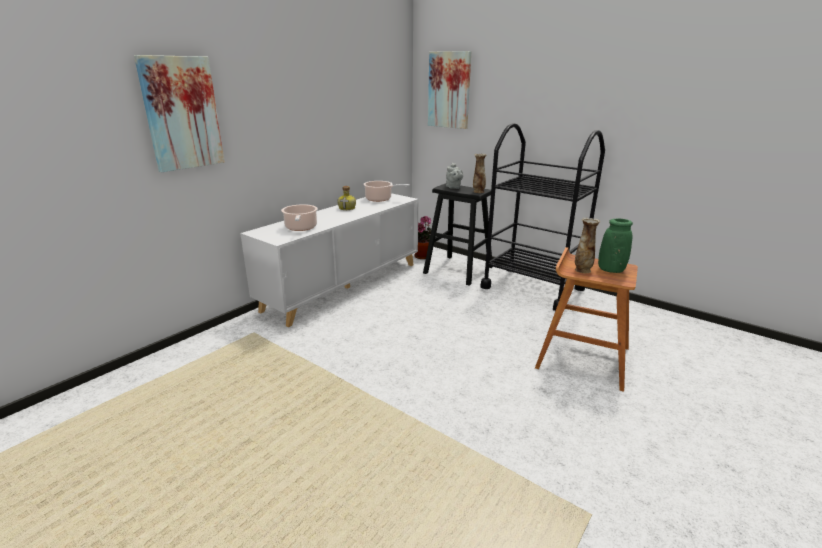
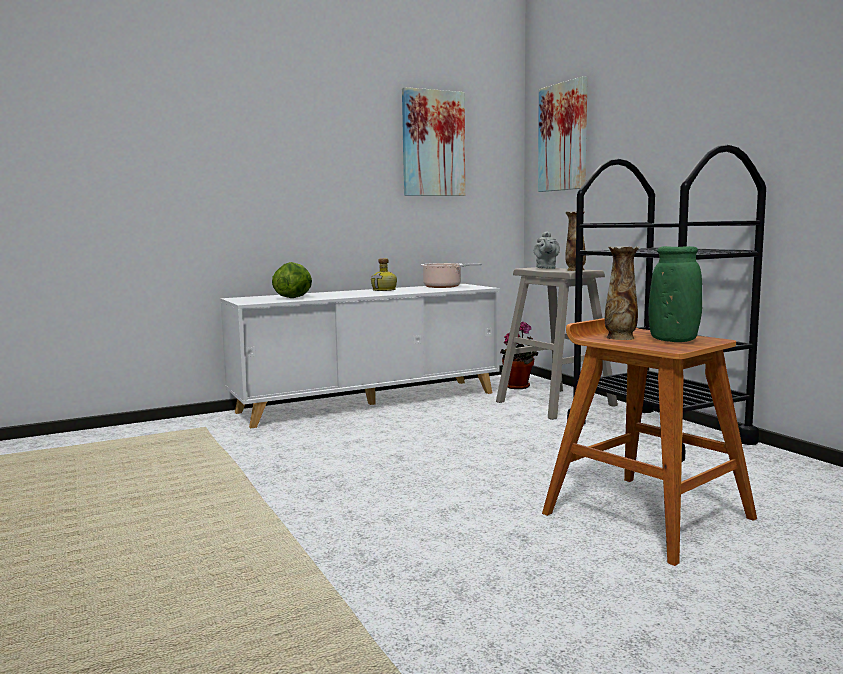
camera: 25 degrees right, 15 degrees down
(181, 113) = (161, 143): picture -> picture (433, 143)
(301, 228) = (294, 298): cooking pot -> lettuce
(458, 270) = (556, 403): black stool -> beige stool

